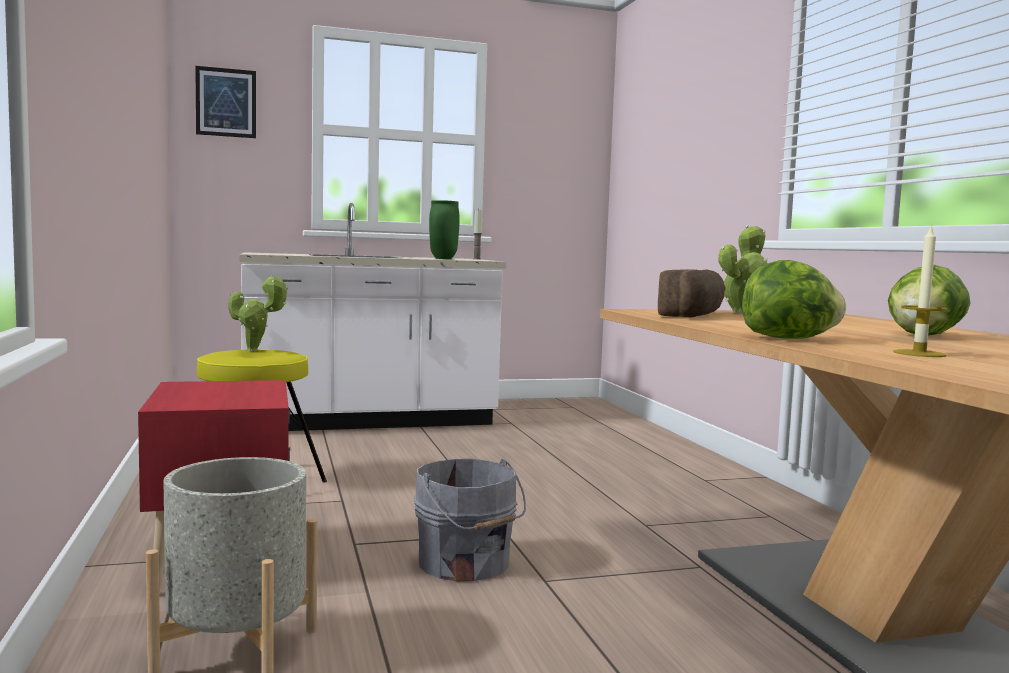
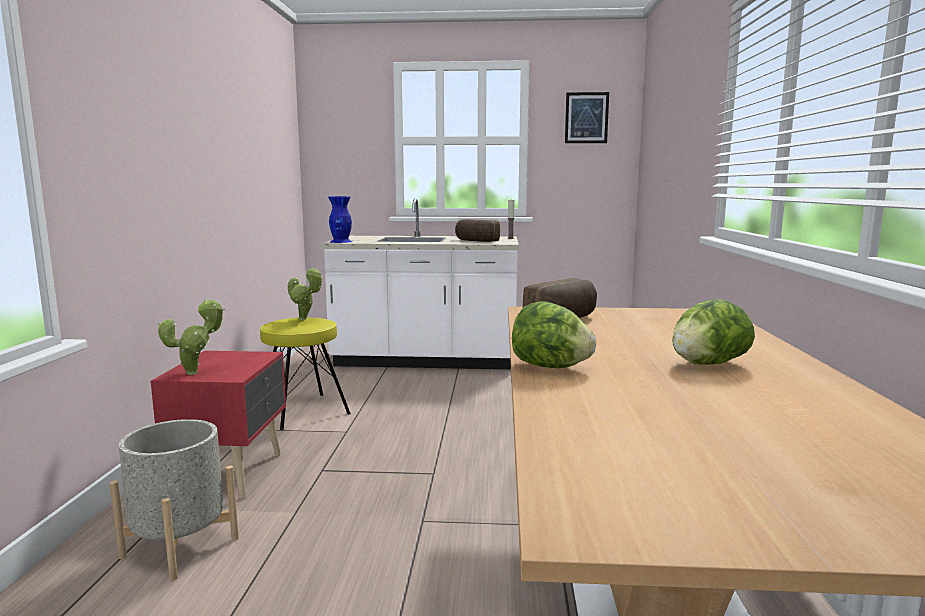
camera: 20 degrees right, 5 degrees up
(226, 102) = (334, 126): picture -> picture (586, 118)
(263, 254) = (341, 241): none -> blue vase
(442, 258) = (475, 241): green vase -> bread
(465, 565) = (379, 498): grey bucket -> none
(740, 312) = (626, 312): potted plant -> potted plant (196, 372)
(919, 353) = (611, 401): candle -> none

